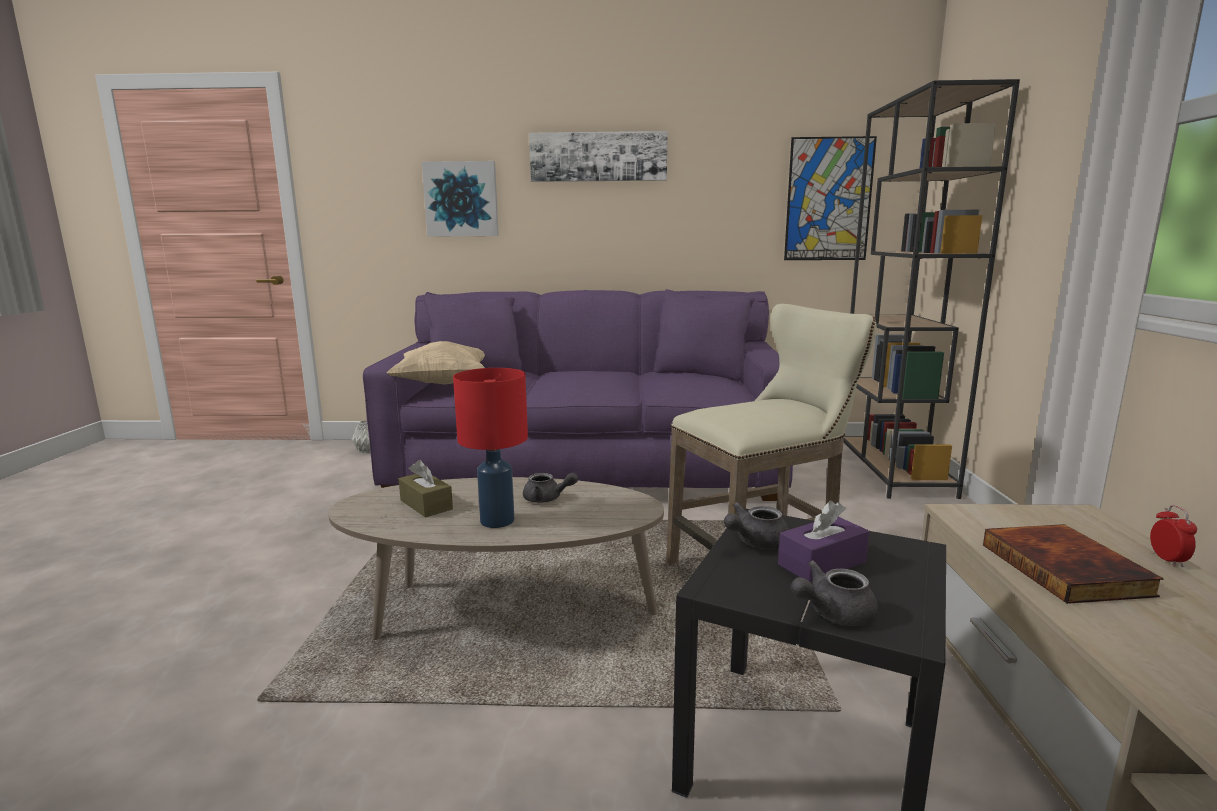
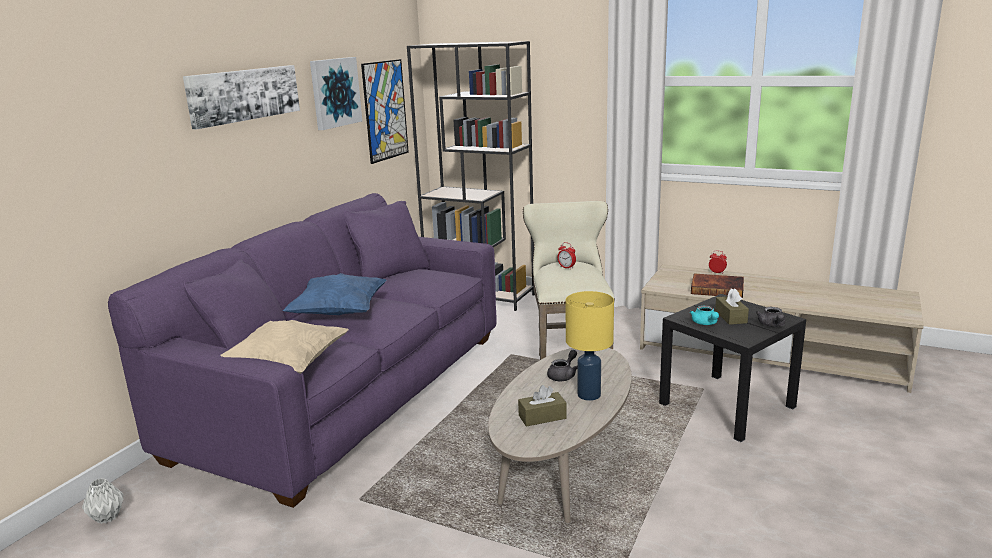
camera: 65 degrees left, 5 degrees up
(461, 199) = (124, 162): picture -> picture (335, 92)
(497, 521) = (589, 395): red table lamp -> yellow table lamp
(568, 375) = (339, 313): none -> blue pillow
(755, 542) = (705, 323): grey teapot -> turquoise teapot
(772, 404) = (566, 267): none -> alarm clock
(822, 563) = (731, 317): purple tissue box -> brown tissue box

